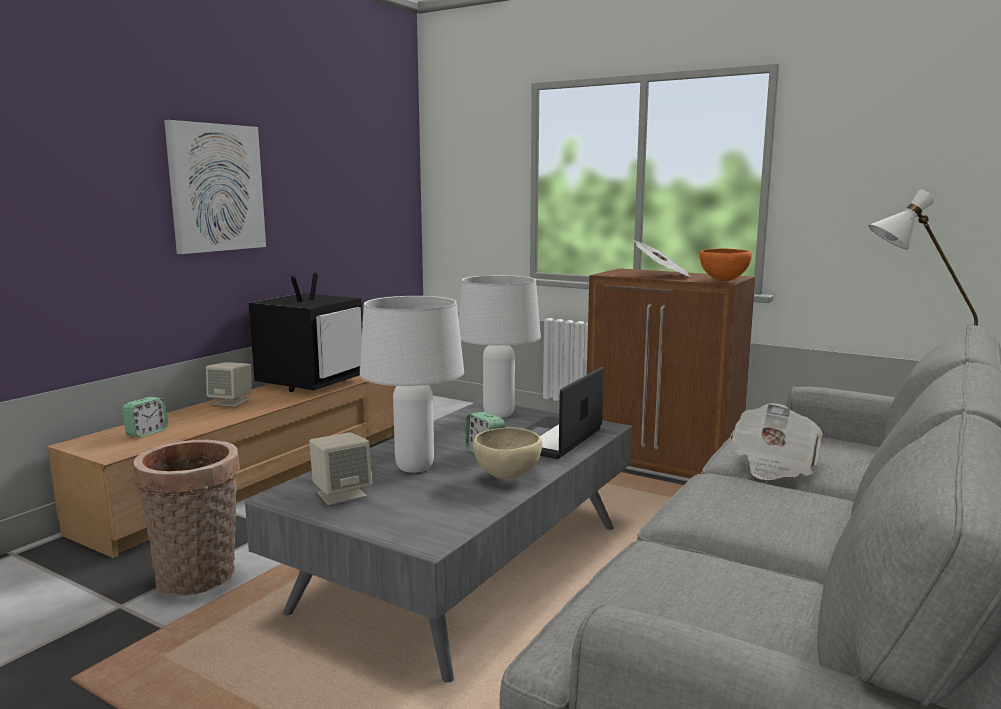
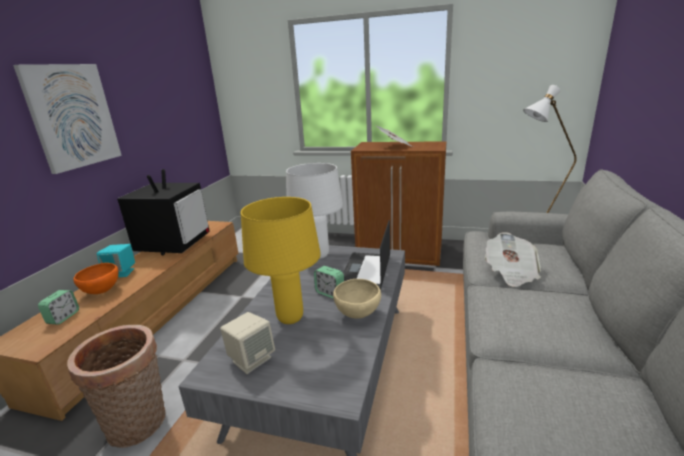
camera: 15 degrees left, 10 degrees up
(231, 402) = (121, 273): beige speaker -> turquoise speaker
(415, 468) = (290, 318): white table lamp -> yellow table lamp
(723, 281) = (435, 148): orange bowl -> orange bowl (102, 291)

